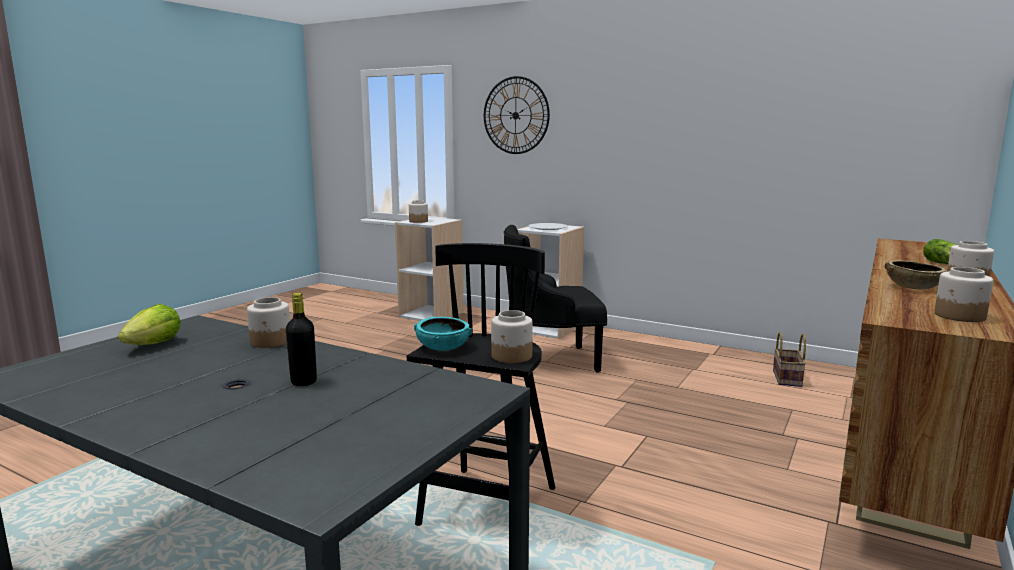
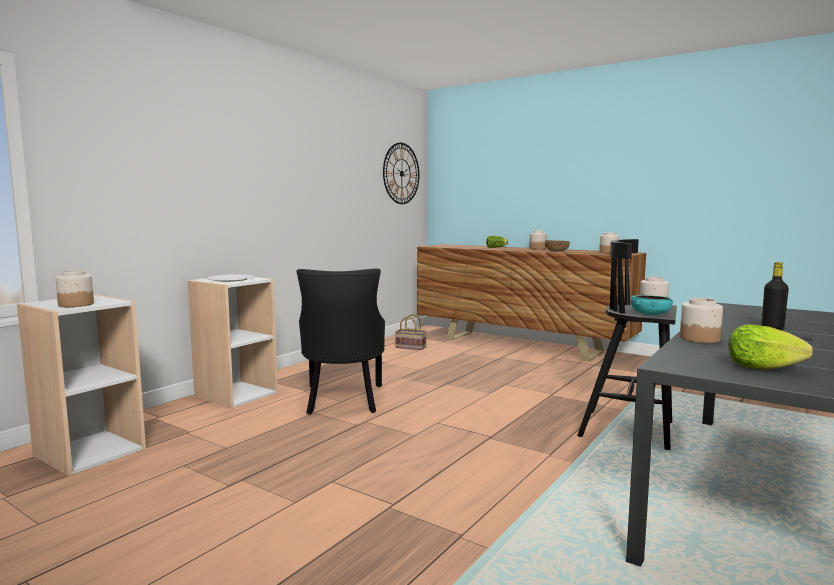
camera: 85 degrees left, 5 degrees down
(515, 115) = (138, 147): wall clock -> wall clock (401, 173)

